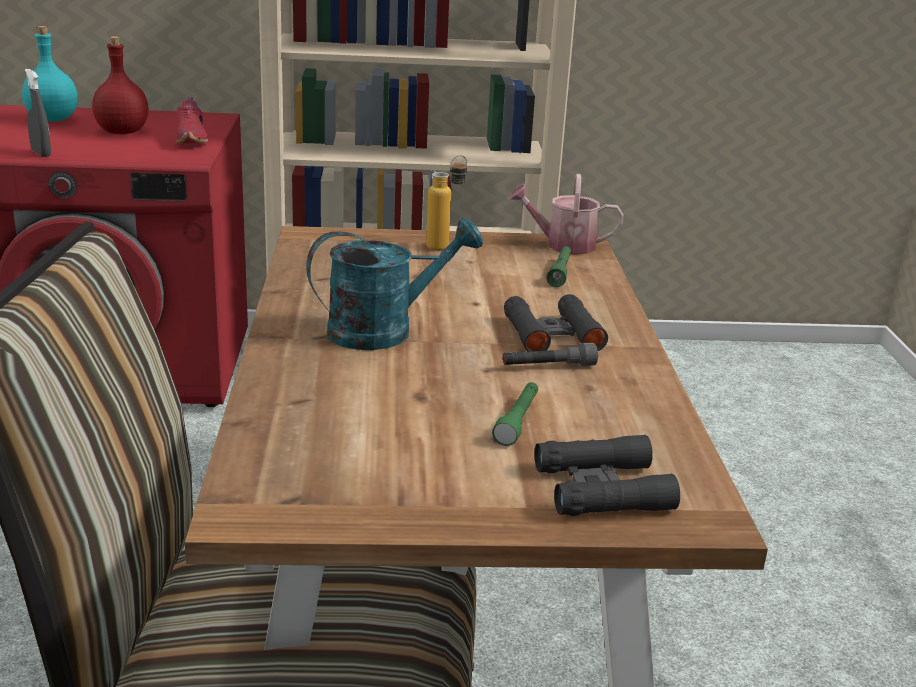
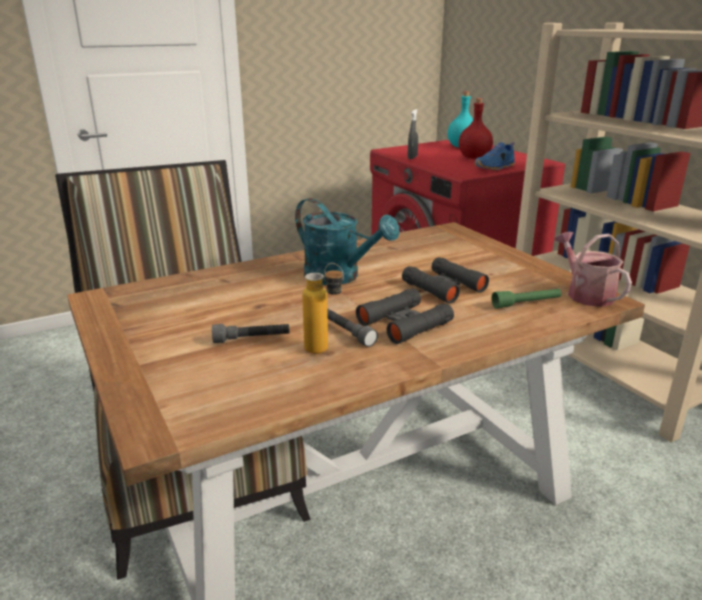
camera: 65 degrees right, 0 degrees up
(192, 139) = (495, 167): red shoe -> blue shoe
(445, 245) = (504, 261): bottle -> bottle (324, 351)
(518, 421) = (252, 339): green flashlight -> grey flashlight
(602, 489) = (176, 385): black binoculars -> black binoculars (443, 287)

